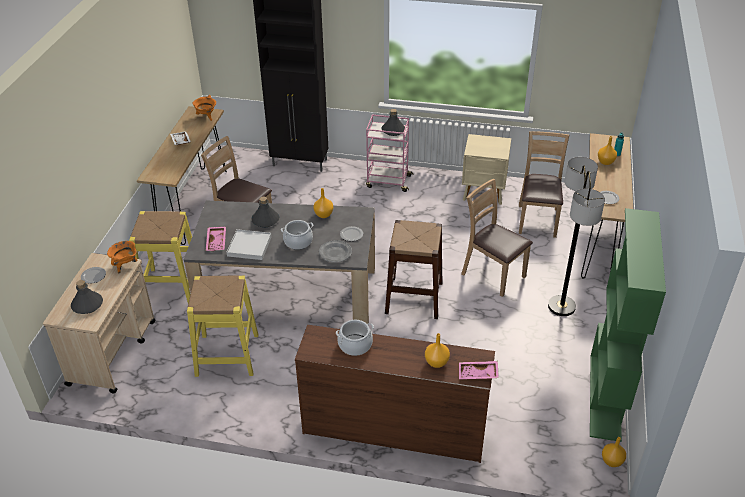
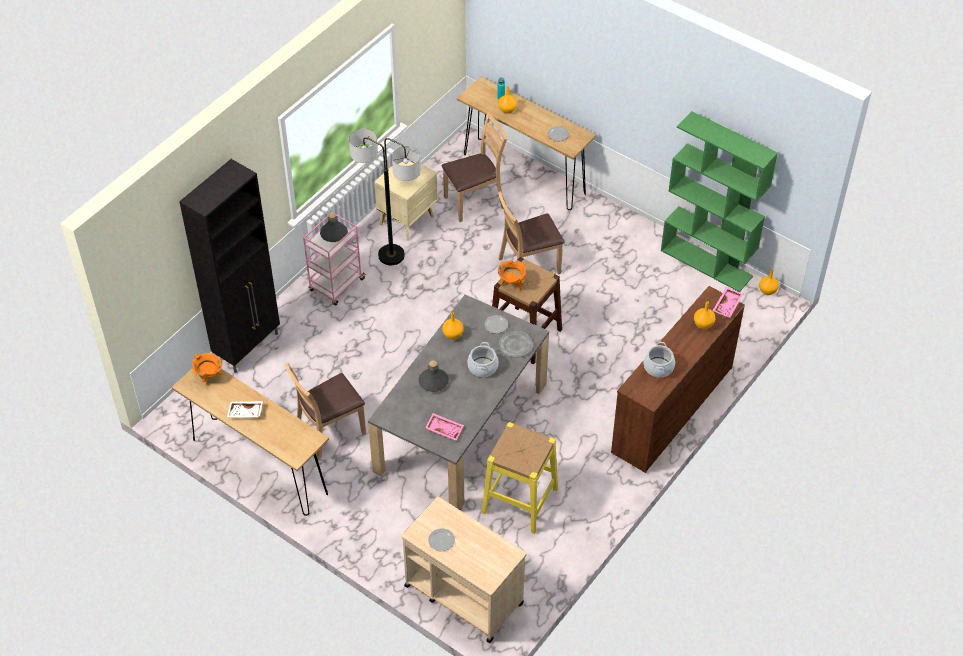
camera: 65 degrees left, 10 degrees up
(87, 305) = (484, 553): grey bottle -> none
(125, 265) = (439, 510): orange cooking pot -> orange cooking pot (512, 283)
(171, 286) = (391, 521): yellow stool -> none
(249, 246) = (467, 406): white tray -> none
(537, 220) = (475, 201): brown chair -> brown chair turned 120 degrees clockwise
(561, 306) = (595, 240): floor lamp -> floor lamp (391, 255)

